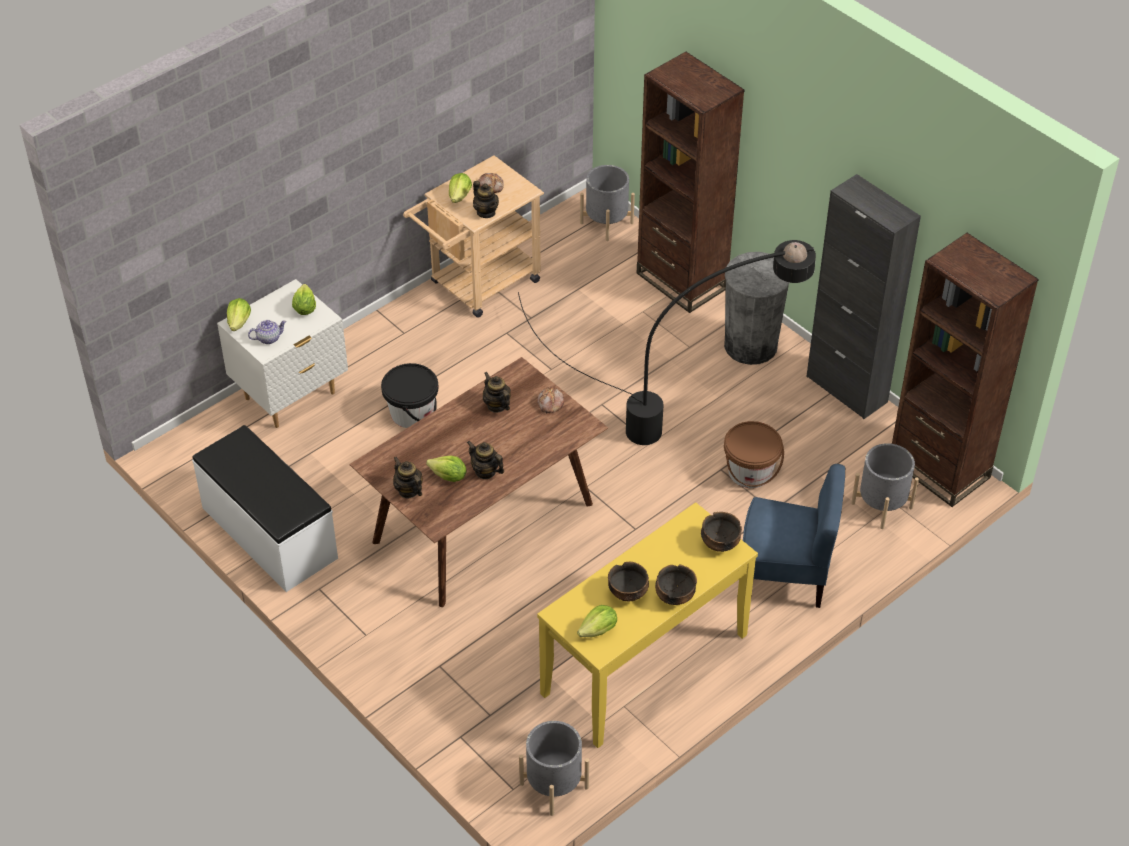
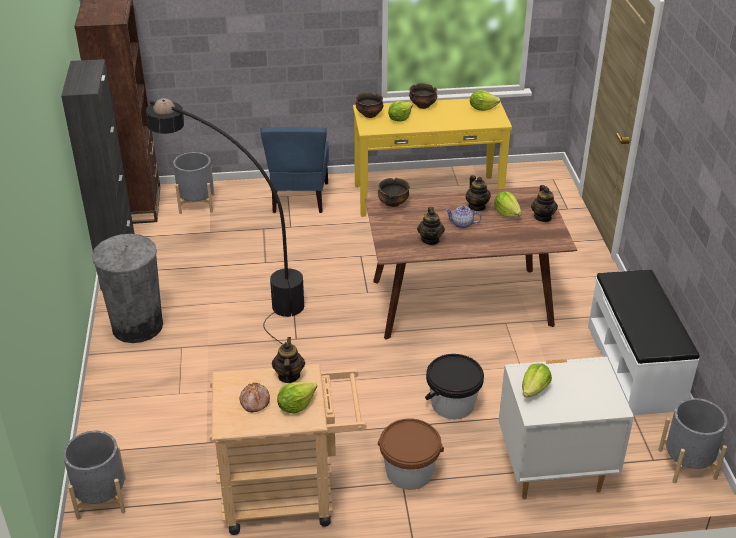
camera: 145 degrees left, 10 degrees down
(239, 322) = (609, 405): lettuce -> lettuce (399, 119)
(269, 338) = (587, 377): teapot -> teapot (462, 224)
(550, 403) = (389, 225): bread -> none
(554, 785) = (528, 172): grey planter -> grey planter (687, 464)
(628, 593) = (448, 115): bowl -> bowl (393, 203)
(681, 281) = (115, 403): brown bookcase -> none
(750, 472) = (248, 252): brown bucket -> brown bucket (409, 472)
(785, 576) = (299, 198): blue chair -> blue chair turned 135 degrees counterclockwise

